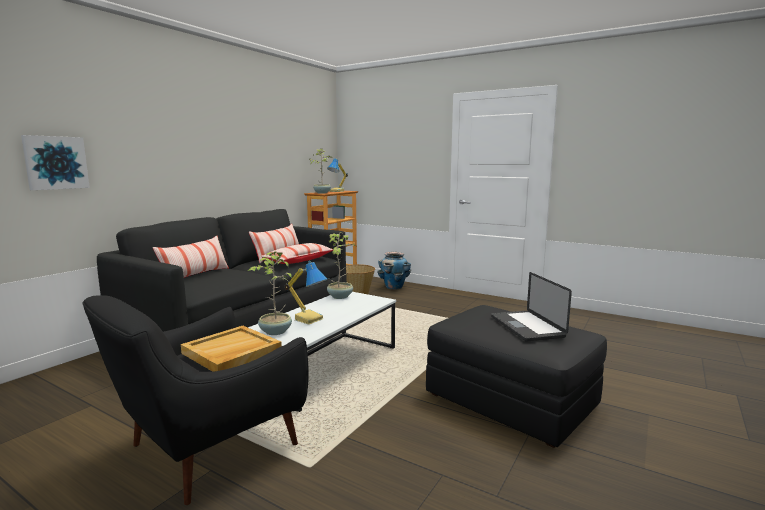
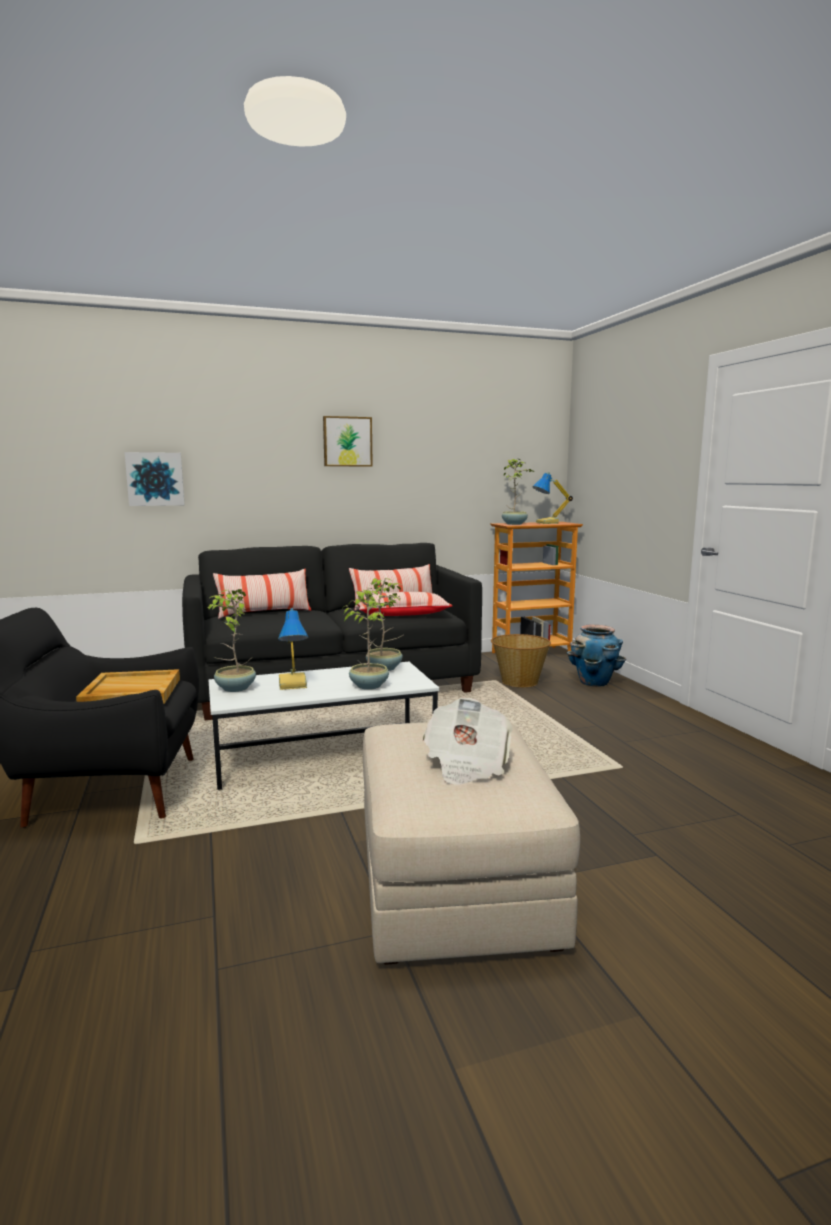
camera: 40 degrees right, 0 degrees up
(215, 133) = (347, 441): none -> picture
(357, 308) = (369, 685): none -> potted plant
(511, 400) = (455, 882): black ottoman -> beige ottoman
(526, 327) = (466, 764): laptop -> newspaper

